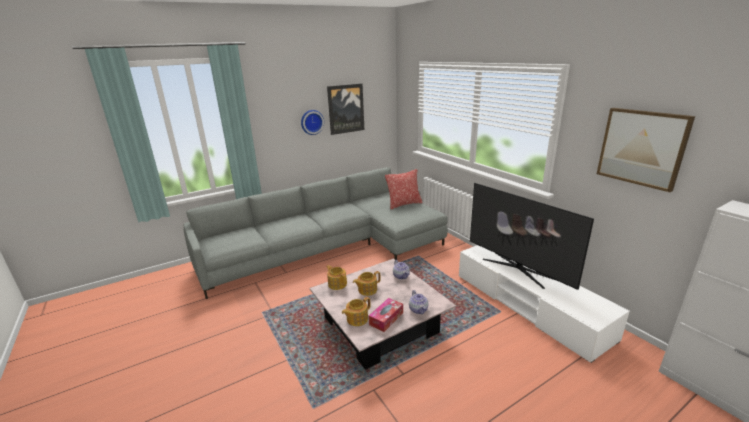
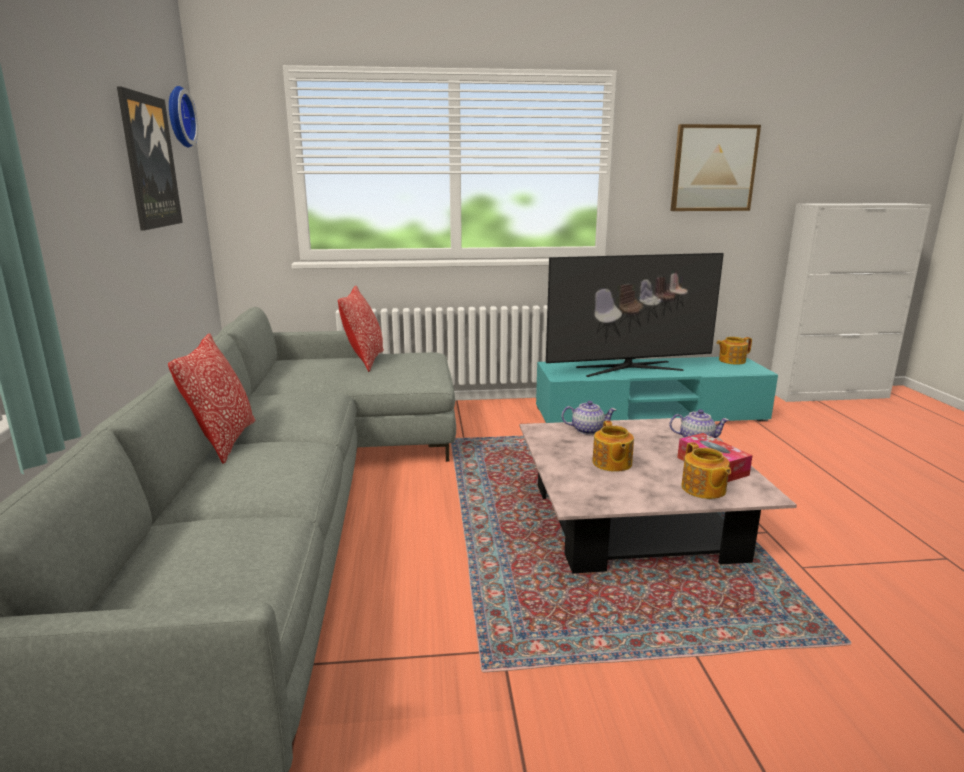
camera: 65 degrees left, 5 degrees down
(305, 213) = (224, 441): none -> pillow
(311, 122) = (106, 187): wall clock -> wall clock (178, 117)
(337, 284) = (568, 485): teapot -> teapot (731, 361)
(528, 305) = (649, 414): white tv stand -> turquoise tv stand

